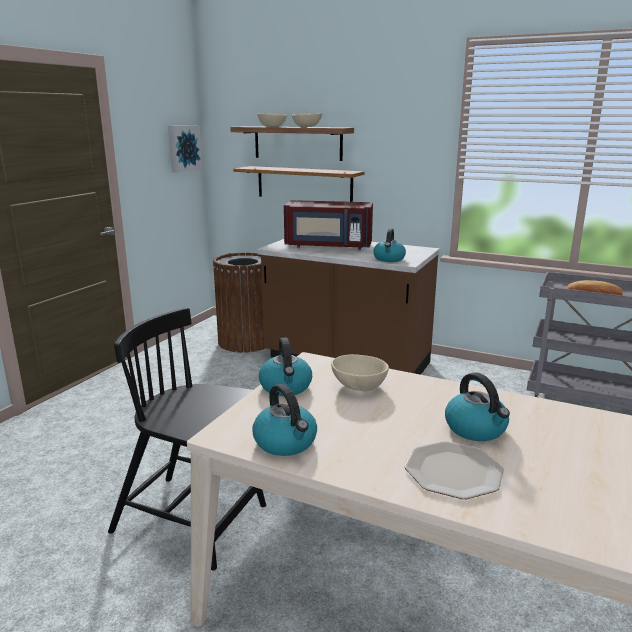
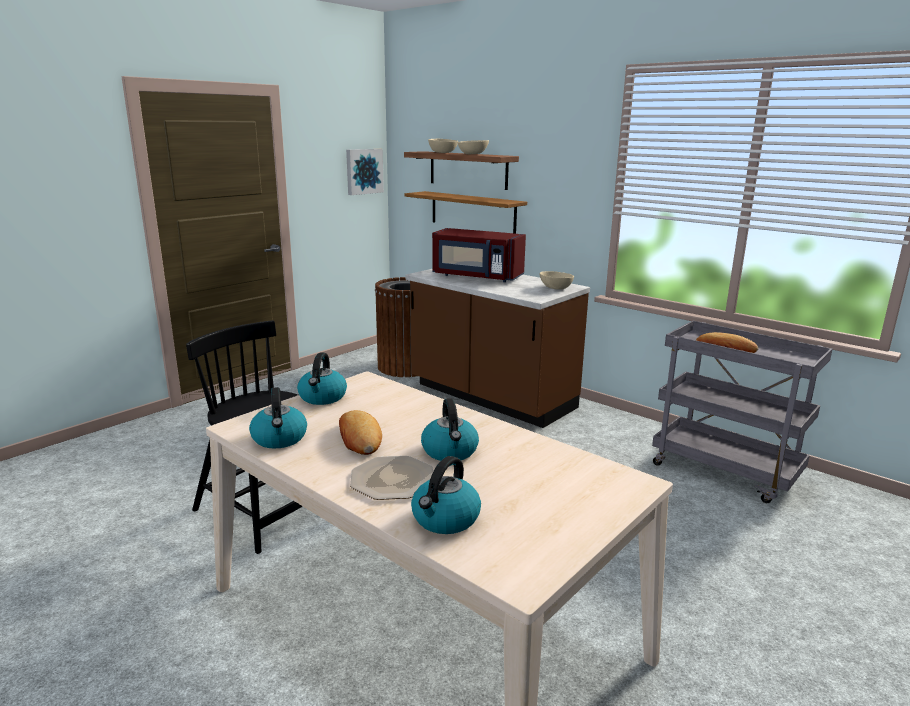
camera: 15 degrees right, 0 degrees up
(359, 386) = (385, 404): beige bowl -> beige bowl (555, 288)
(371, 428) = (359, 438): none -> bread
(389, 259) = (522, 294): kettle -> kettle (445, 519)

